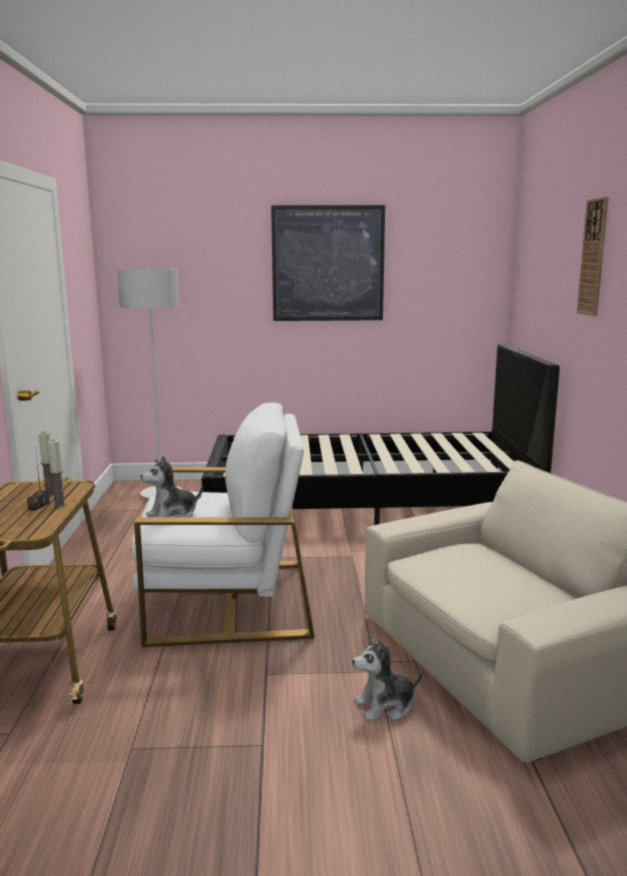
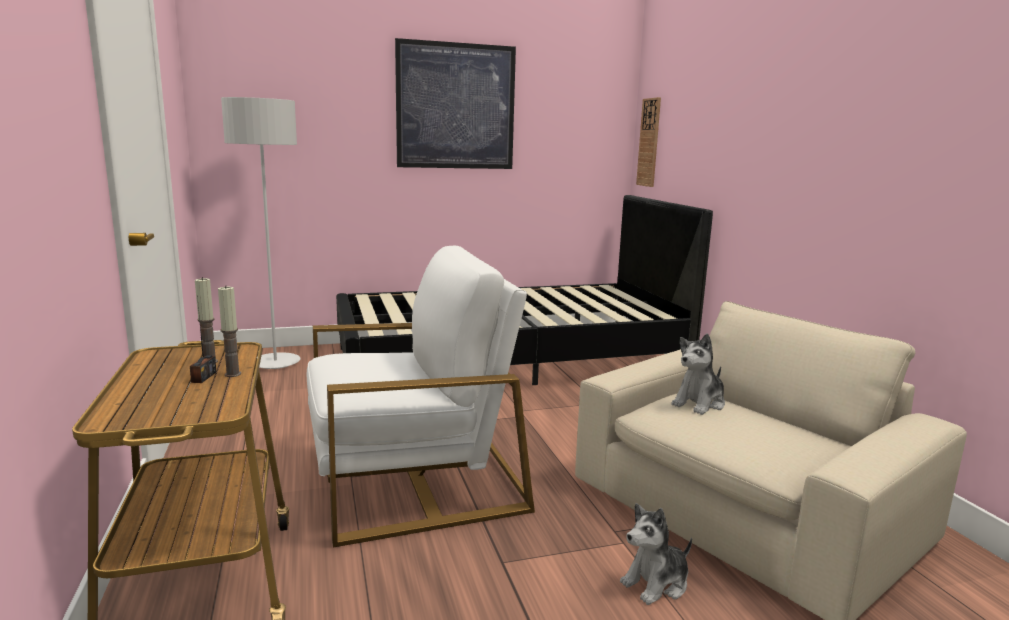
camera: 15 degrees left, 0 degrees up
(172, 516) = (357, 381): plush toy -> plush toy (699, 403)
(593, 257) = (759, 99): wall clock -> wall clock (649, 142)

